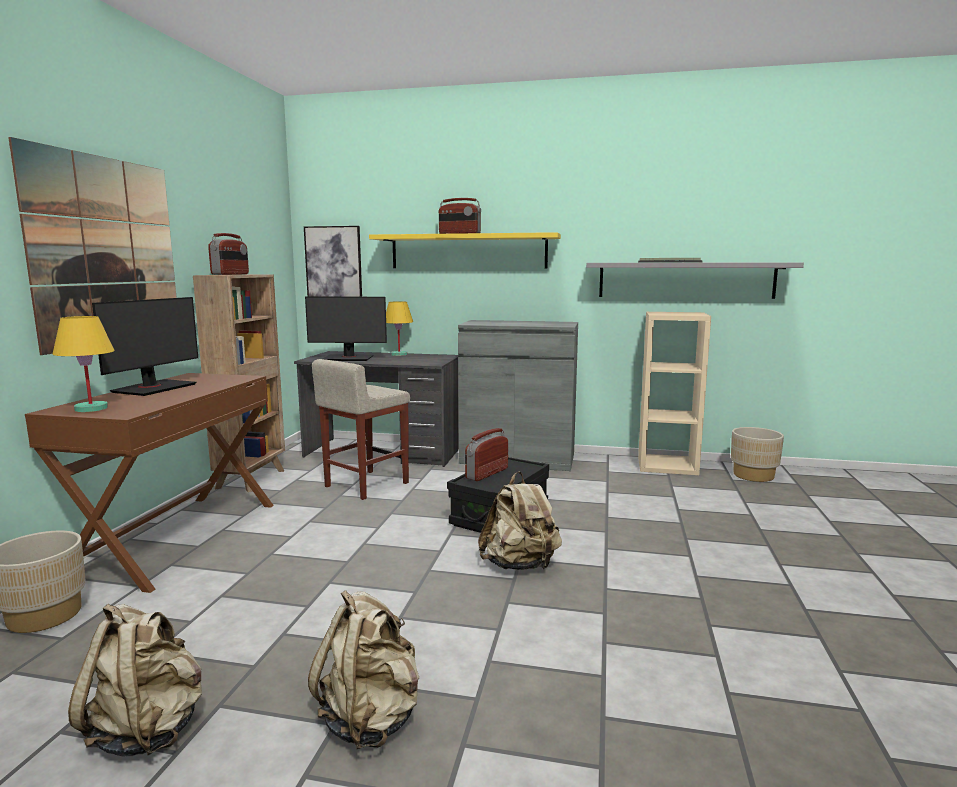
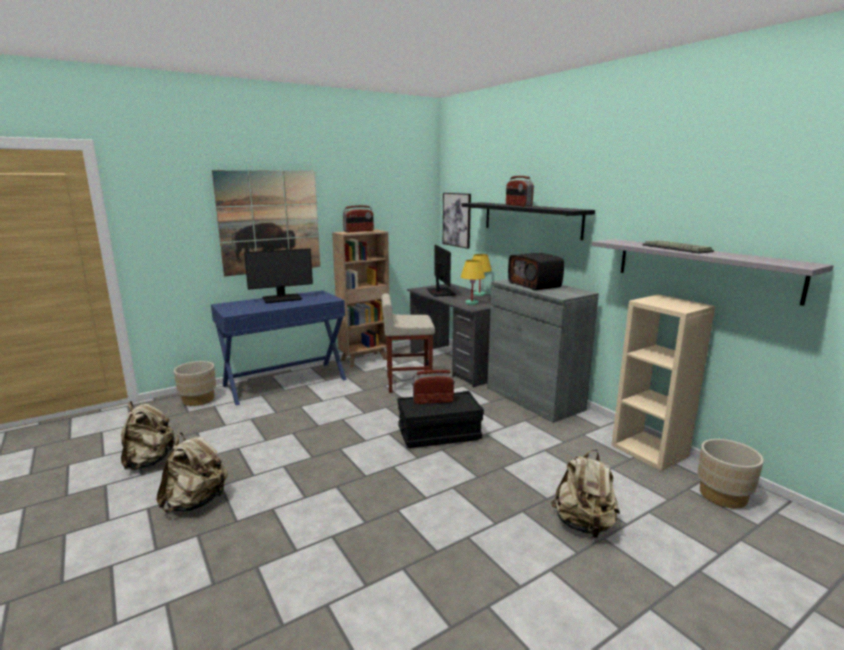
camera: 45 degrees right, 5 degrees up
(92, 408) = (232, 307): yellow table lamp -> yellow table lamp (472, 303)
(177, 537) = (285, 382): brown desk -> blue desk
(348, 358) = (440, 292): monitor -> monitor turned 150 degrees counterclockwise
(468, 251) = (530, 219): yellow shelf -> black shelf
(509, 322) = (535, 285): none -> radio
(520, 565) = (384, 470): beige backpack -> beige backpack (583, 525)

